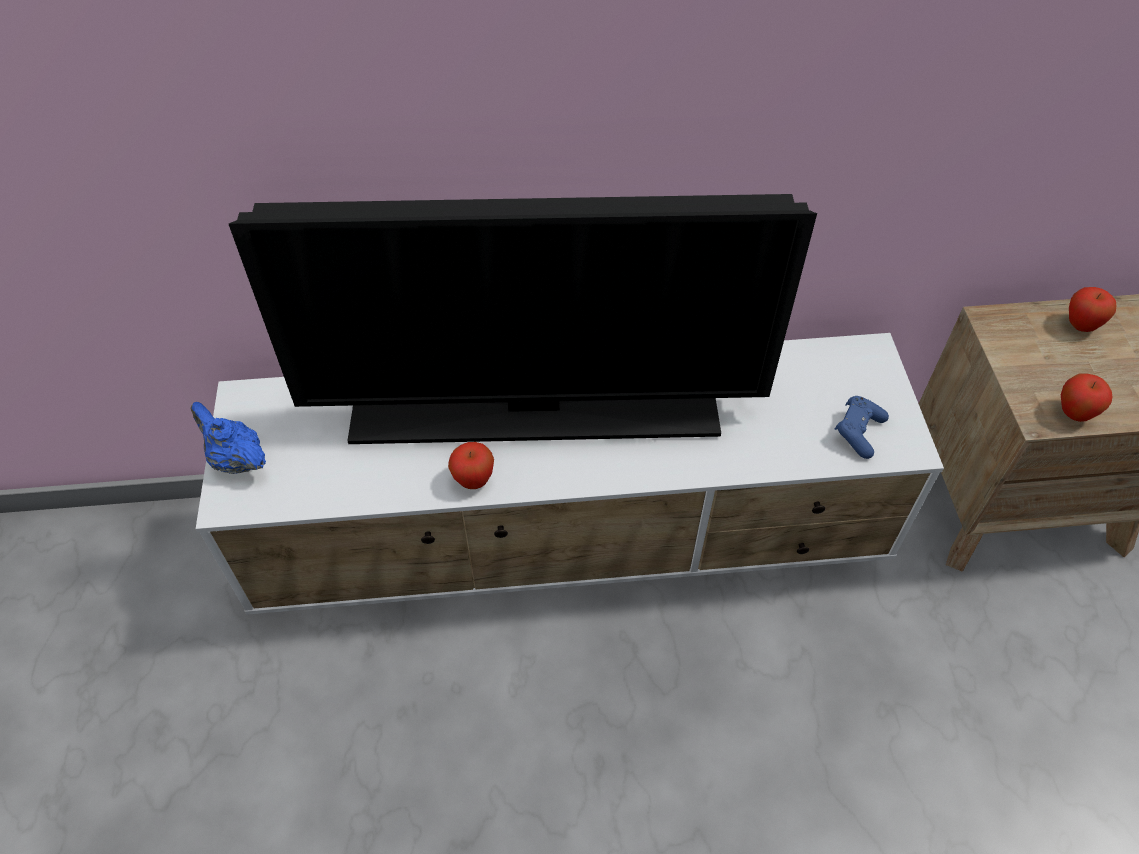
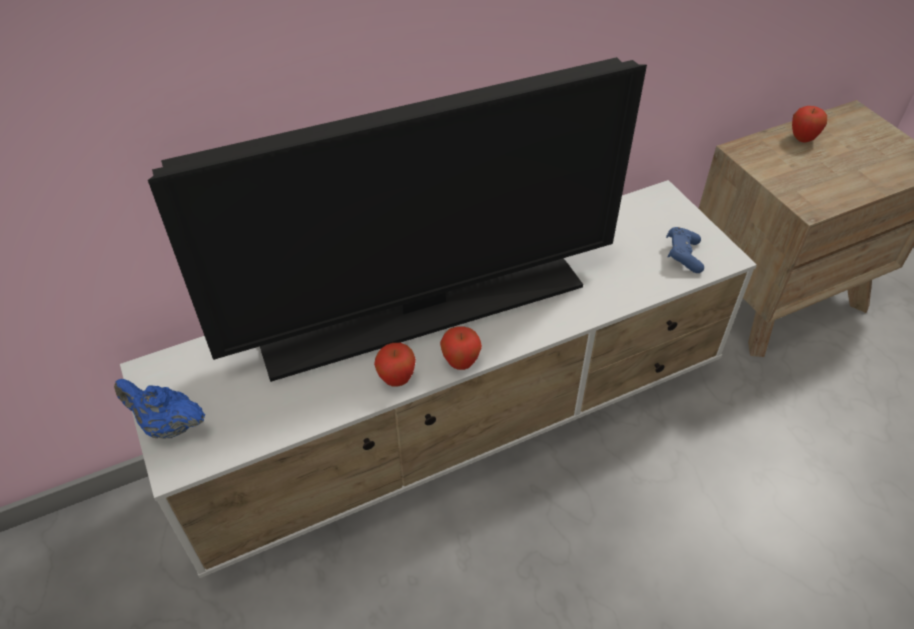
camera: 20 degrees left, 5 degrees down
(1074, 414) = (831, 198): apple -> apple (461, 363)

